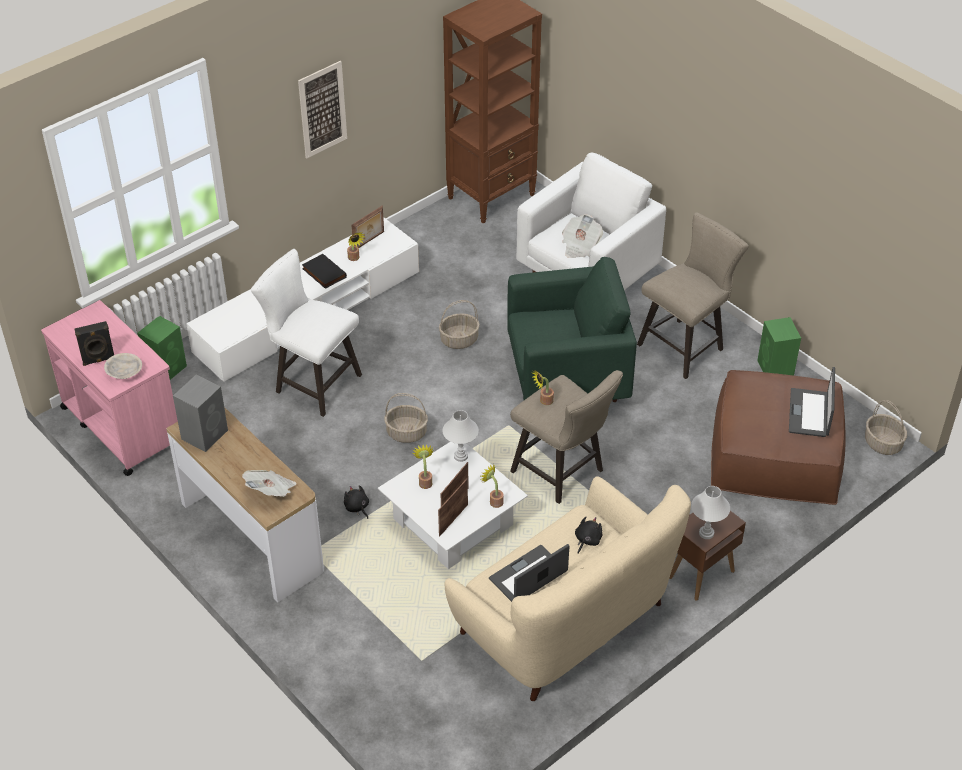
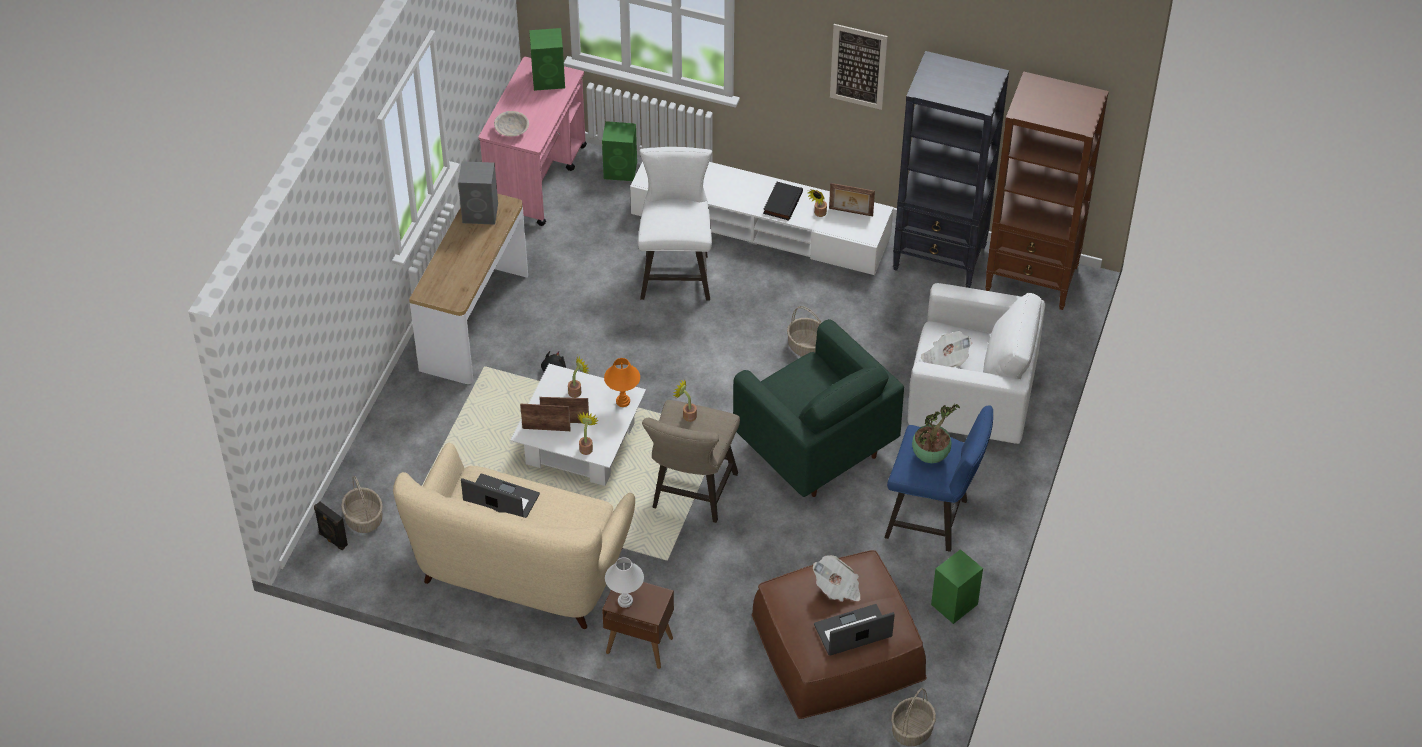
camera: 60 degrees right, 5 degrees up
(87, 324) = (549, 79): none -> green speaker
(99, 360) = (515, 108): black speaker -> black speaker (332, 540)
(271, 491) = (447, 283): newspaper -> newspaper (837, 588)
(407, 432) = (663, 364): basket -> basket (364, 519)
(431, 232) = (940, 258): none -> black bookcase
(460, 456) = (623, 401): white table lamp -> orange table lamp
(587, 540) = (568, 523): black plush toy -> none
(685, 345) = (933, 519): beige stool -> blue stool
(687, 282) = (931, 455): none -> potted plant

